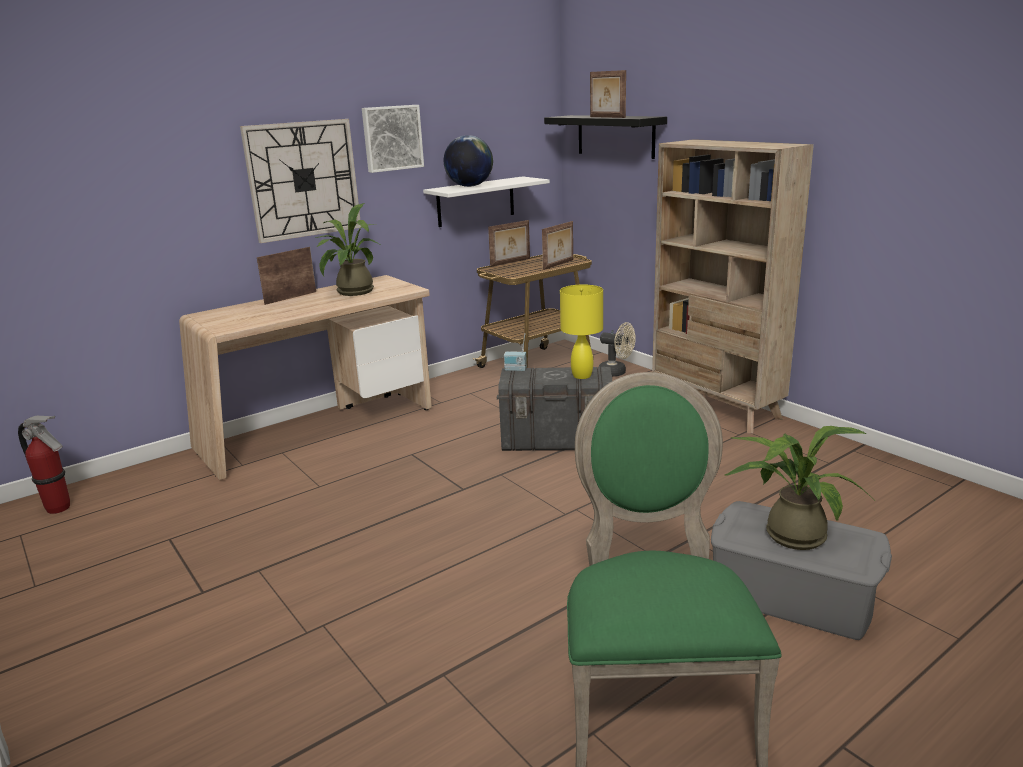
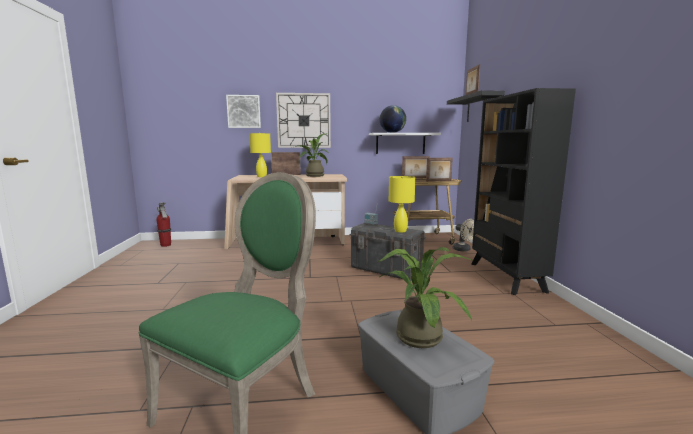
camera: 30 degrees right, 10 degrees down
(255, 313) = (261, 176): none -> yellow table lamp
(392, 138) = (353, 105): picture -> picture (244, 111)
(715, 407) = (506, 277): beige bookcase -> black bookcase

